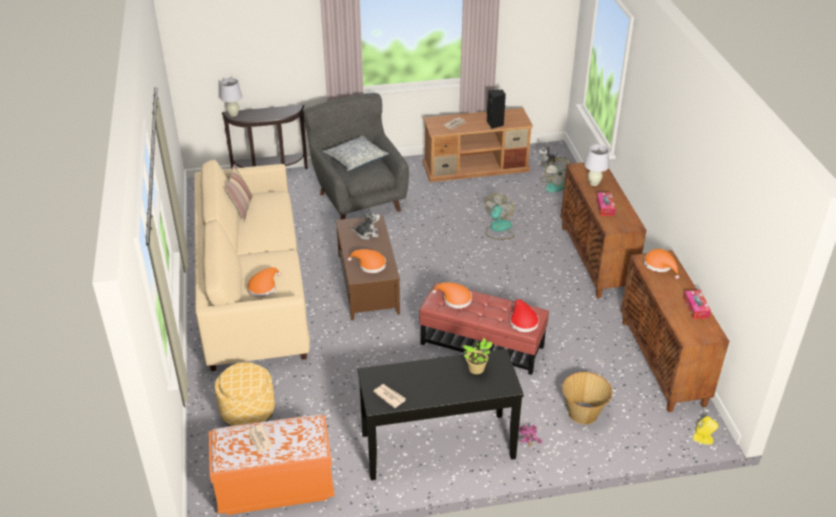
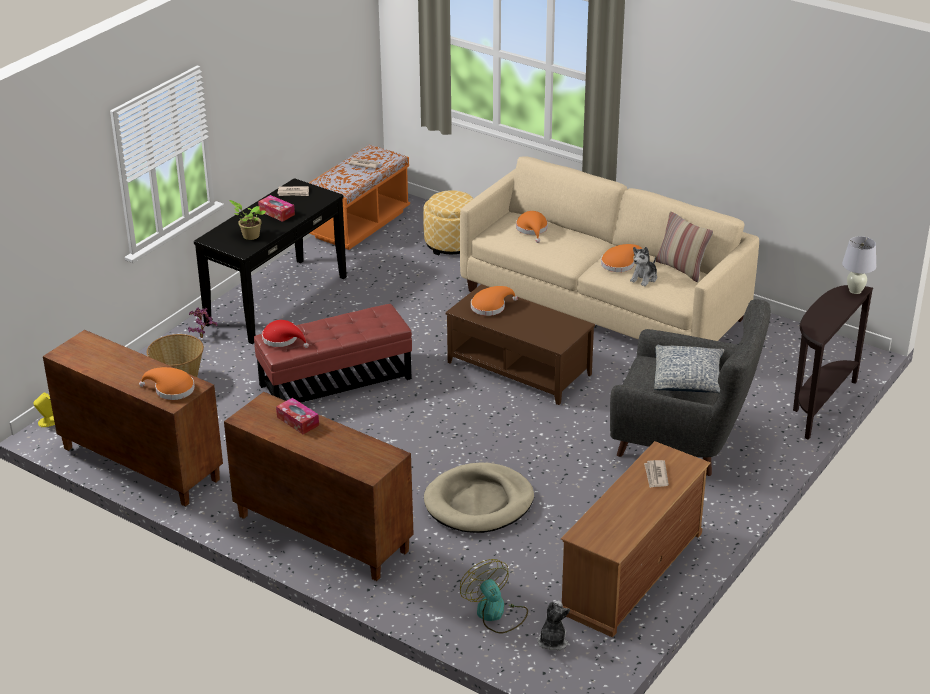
camera: 135 degrees right, 5 degrees down
(367, 234) = (541, 329): plush toy -> plush toy (644, 278)
(454, 299) = (369, 323): orange hat -> orange hat (620, 264)
(495, 124) = (609, 508): black speaker -> none
(498, 229) = (479, 502): fan -> beige dog bed
(594, 183) = (345, 445): white table lamp -> none
(695, 308) = (98, 367): tissue box -> tissue box (276, 213)

